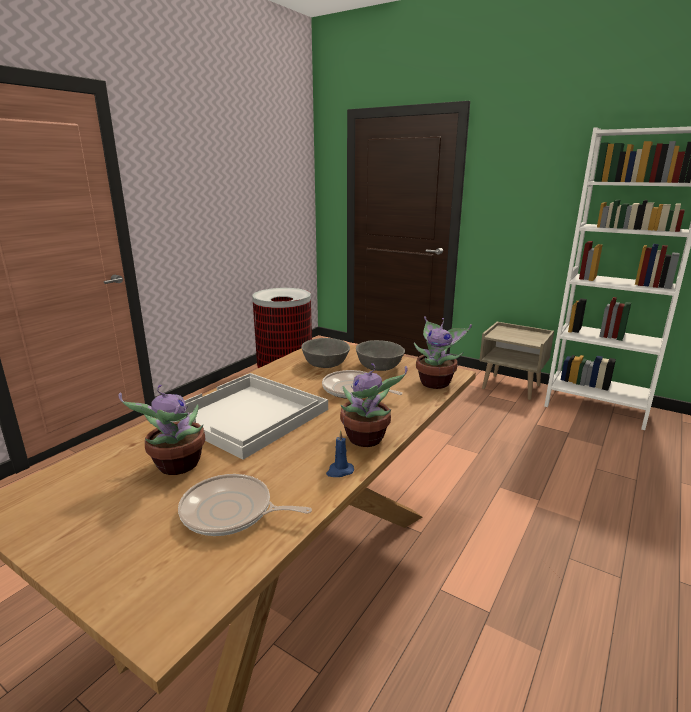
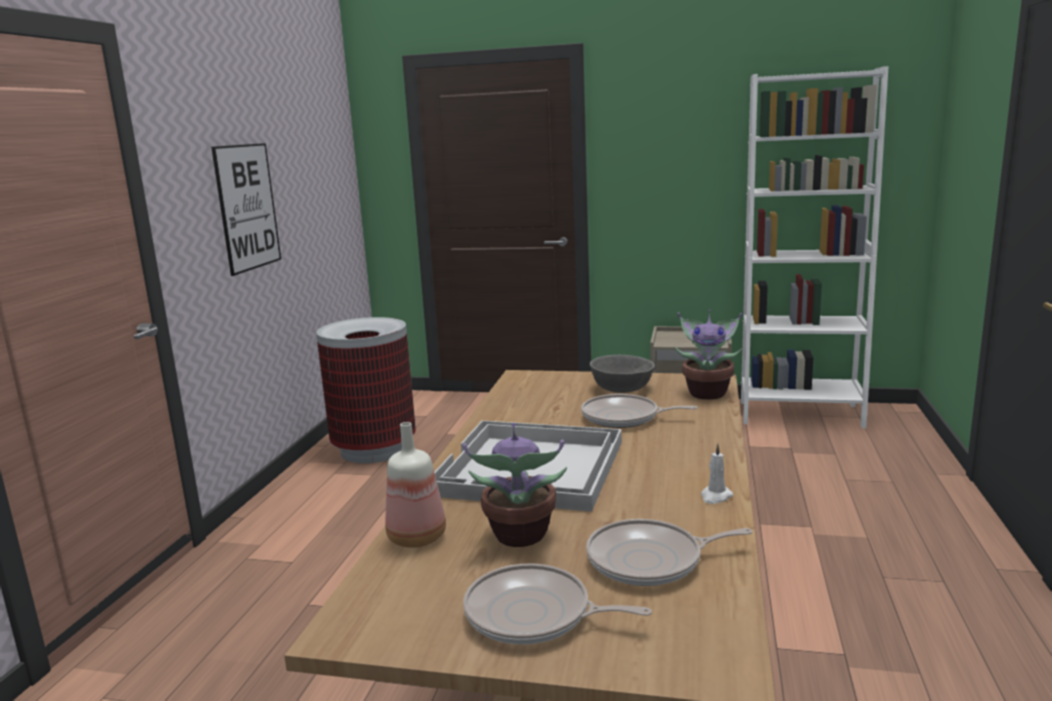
camera: 20 degrees left, 5 degrees down
(108, 532) = (534, 615): none -> frying pan
(120, 448) = (416, 537): none -> bottle
(211, 207) = (247, 207): none -> picture
(326, 364) = (552, 397): grey bowl -> none
(339, 471) = (715, 497): blue candle -> white candle
(366, 439) = (704, 462): potted plant -> none

